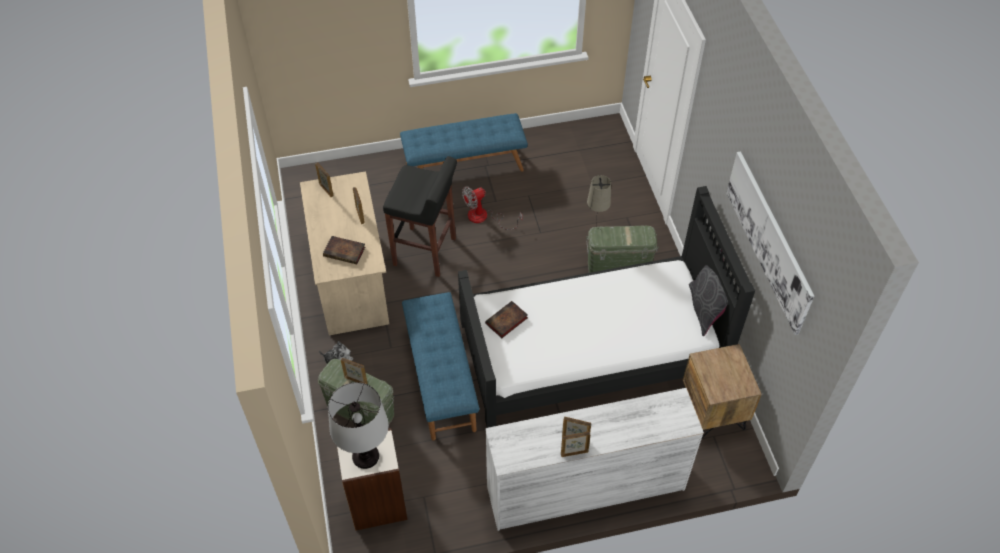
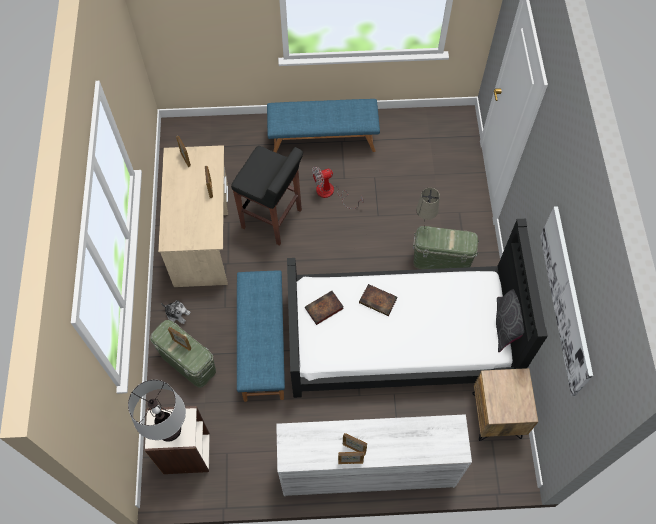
camera: 10 degrees right, 10 degrees up
(345, 252) = (190, 224): book -> book (379, 301)

